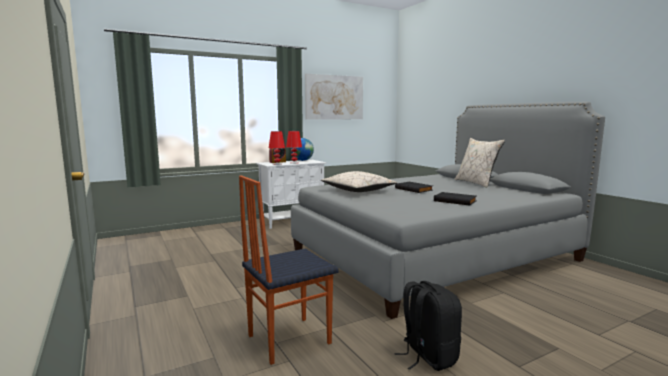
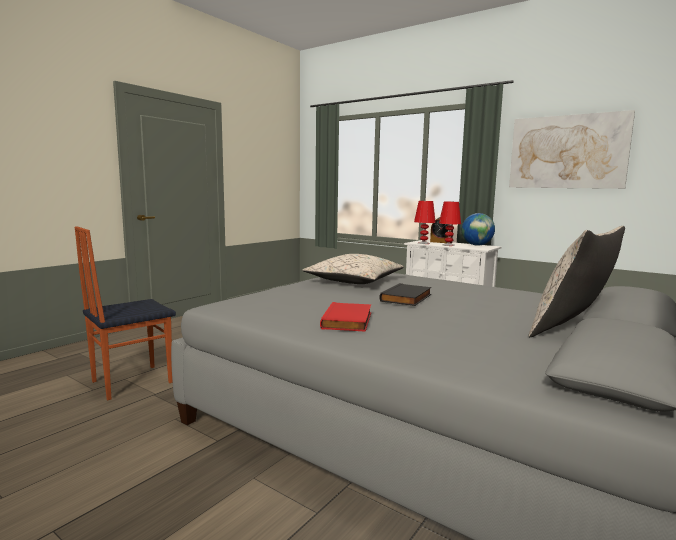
camera: 65 degrees right, 0 degrees up
(288, 339) = (131, 382): chair -> chair turned 75 degrees counterclockwise
(427, 356) = (91, 455): black backpack -> none
(455, 201) = (349, 321): black book -> red book

